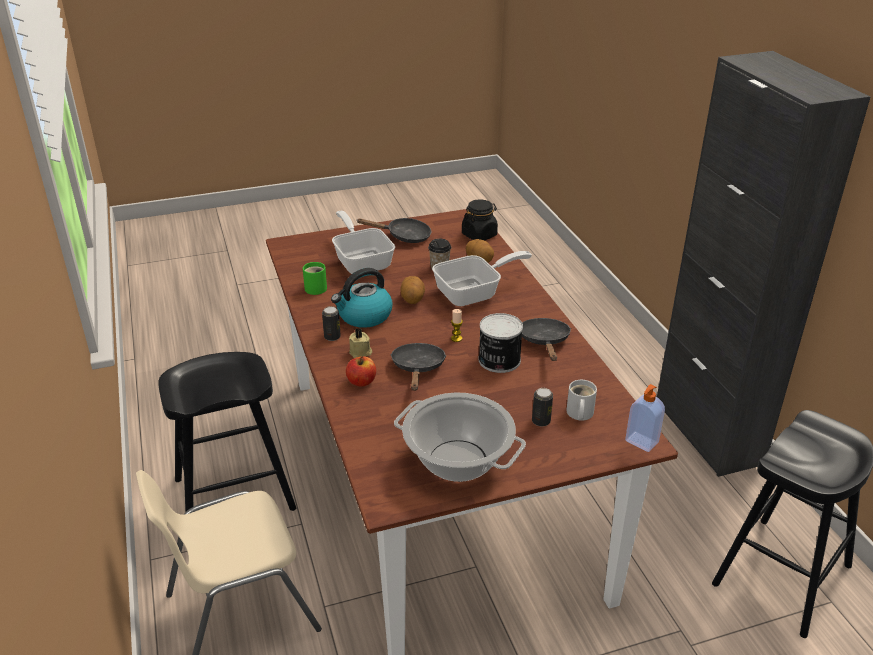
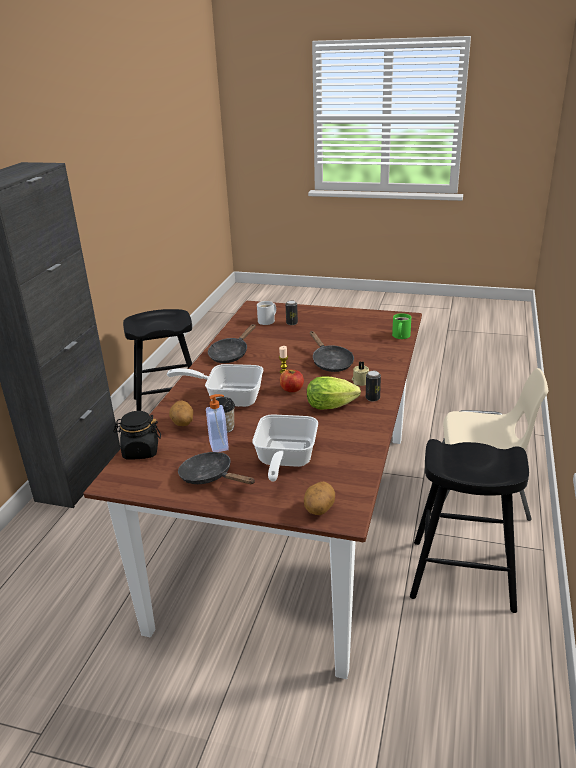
camera: 145 degrees left, 5 degrees down
(316, 287) = (353, 445): green mug -> green mug (400, 336)
(361, 381) = (375, 365): apple -> apple (292, 389)
(364, 316) = (333, 406): kettle -> lettuce
(412, 299) = (281, 407): potato -> potato (319, 509)
(418, 368) = (330, 362): black frying pan -> black frying pan turned 60 degrees counterclockwise
(458, 461) = (354, 320): cooking pot -> none
(498, 360) = (274, 353): can -> none
(641, 442) = (256, 306): soap dispenser -> soap dispenser (219, 445)

